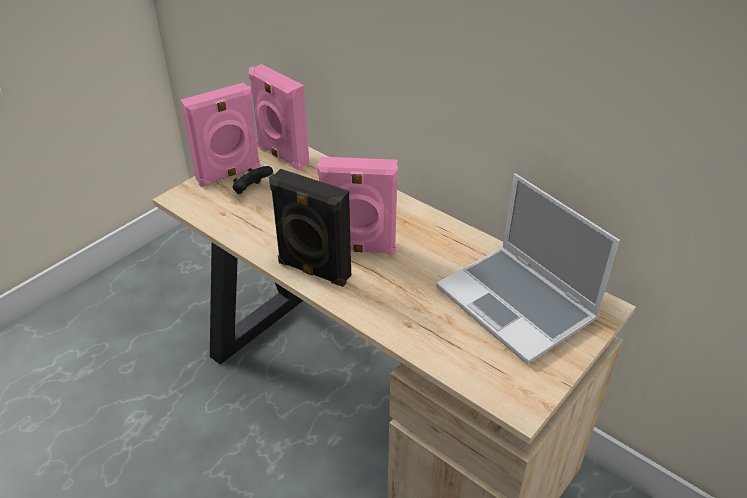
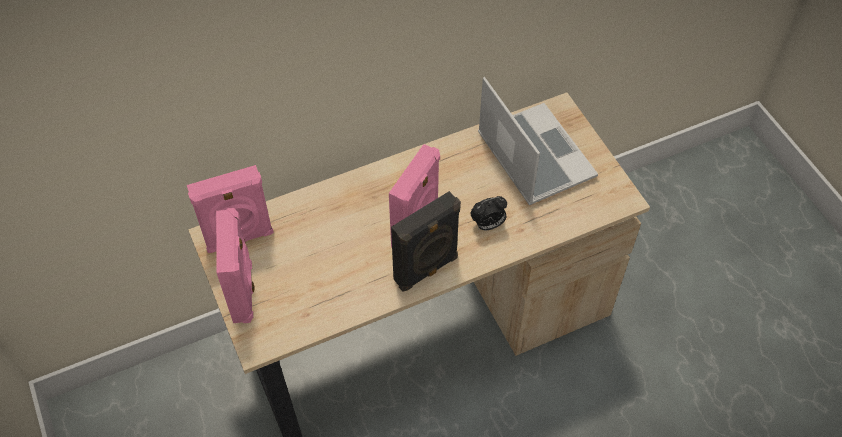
camera: 65 degrees left, 15 degrees up
(252, 191) = (284, 281): black game controller -> none
(397, 297) = (488, 225): none -> alarm clock
(518, 305) = (533, 155): laptop -> laptop turned 105 degrees counterclockwise

